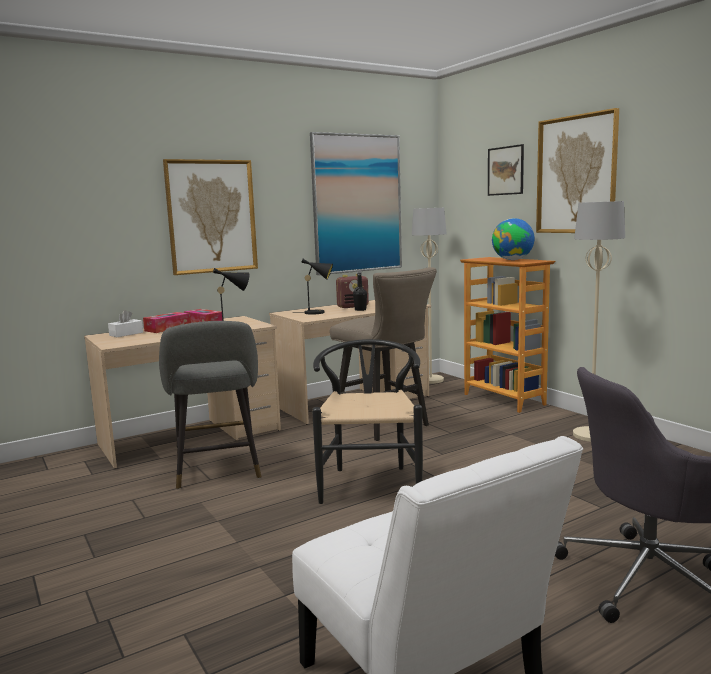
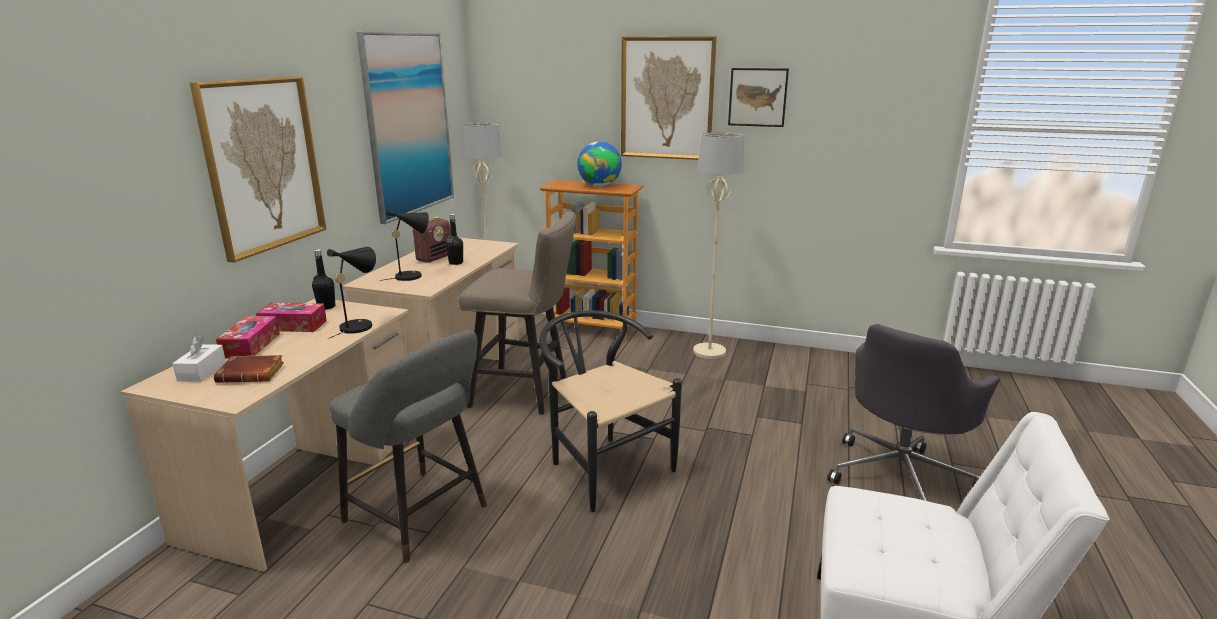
camera: 40 degrees left, 10 degrees up
(142, 338) = (253, 373): none -> brown book
(238, 319) = (326, 307): none -> black bottle
(505, 170) = (575, 85): picture -> picture (757, 97)

